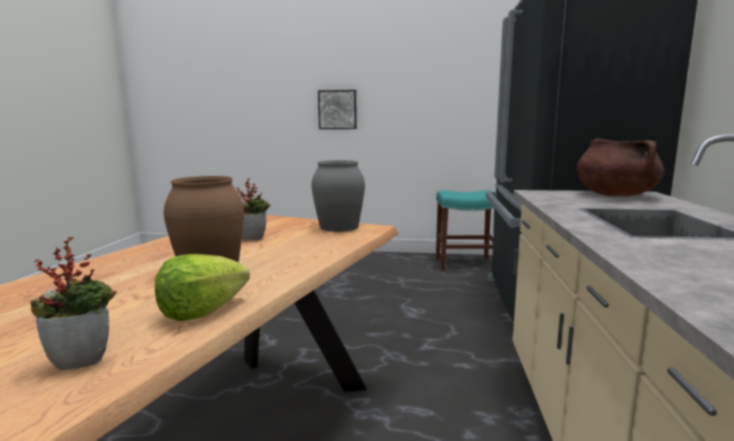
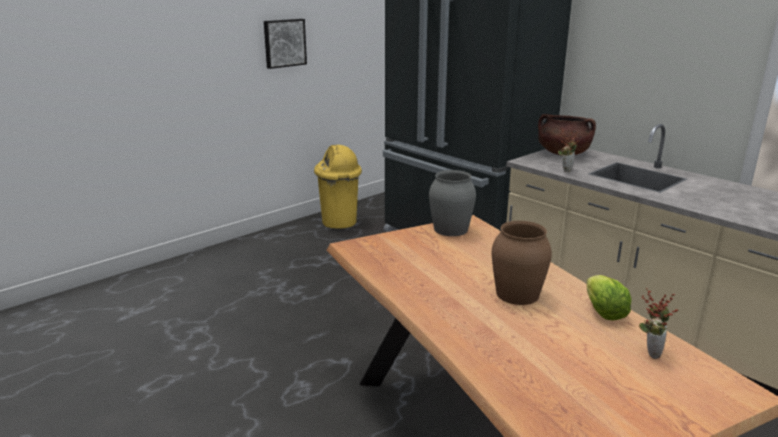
camera: 50 degrees left, 10 degrees up
(253, 238) = (444, 262): potted plant -> potted plant (565, 169)
(337, 109) = (172, 73): picture -> picture (284, 43)
(464, 264) = (339, 222): turquoise stool -> yellow trash can

